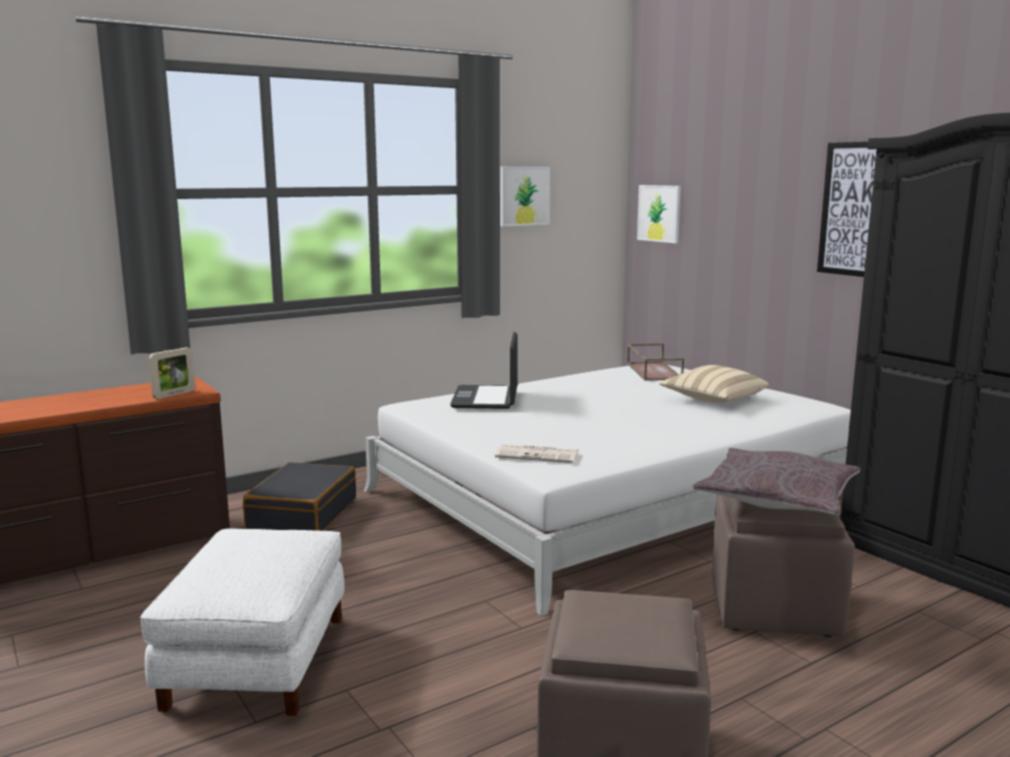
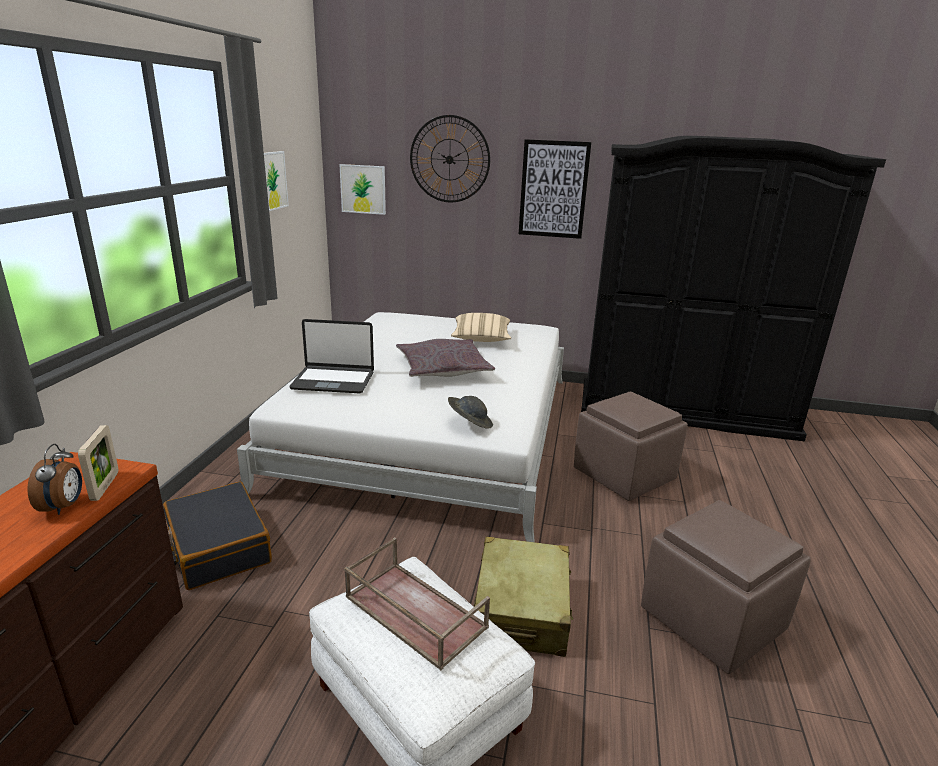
camera: 45 degrees left, 10 degrees up
(140, 397) = (64, 506): none -> alarm clock
(440, 651) = (521, 609): none -> beige suitcase
(486, 398) = (333, 381): laptop -> laptop turned 45 degrees counterclockwise
(538, 455) = (469, 423): newspaper -> grey hat
(652, 371) = (396, 321): brown tray -> brown tray (413, 612)
(745, 174) = (449, 159): none -> wall clock
(777, 498) = (632, 406): grey pillow -> grey pillow (443, 368)

